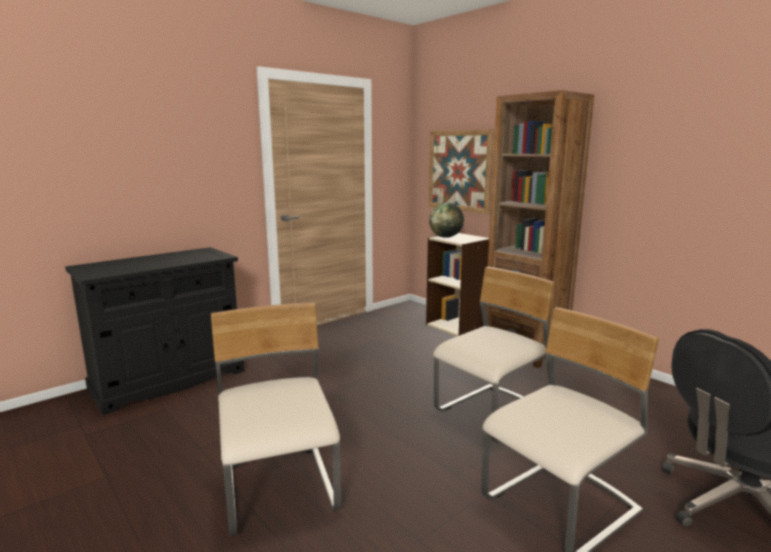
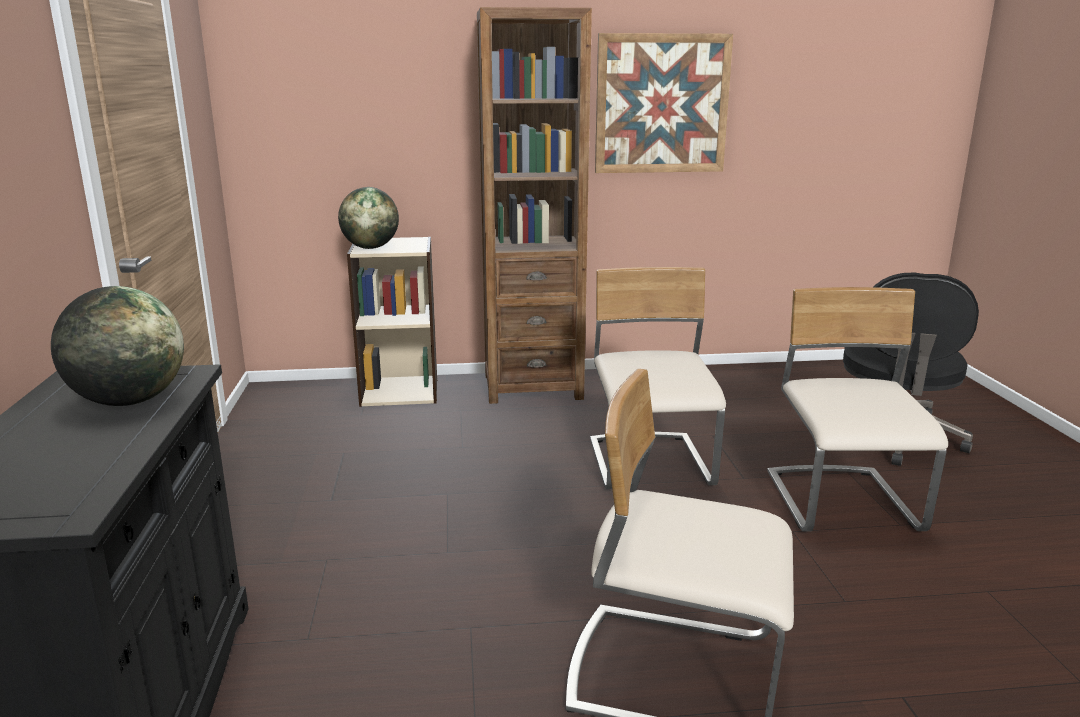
camera: 55 degrees left, 5 degrees up
(188, 258) = (129, 401): none -> globe
(459, 170) = (342, 130): picture -> picture (662, 104)

